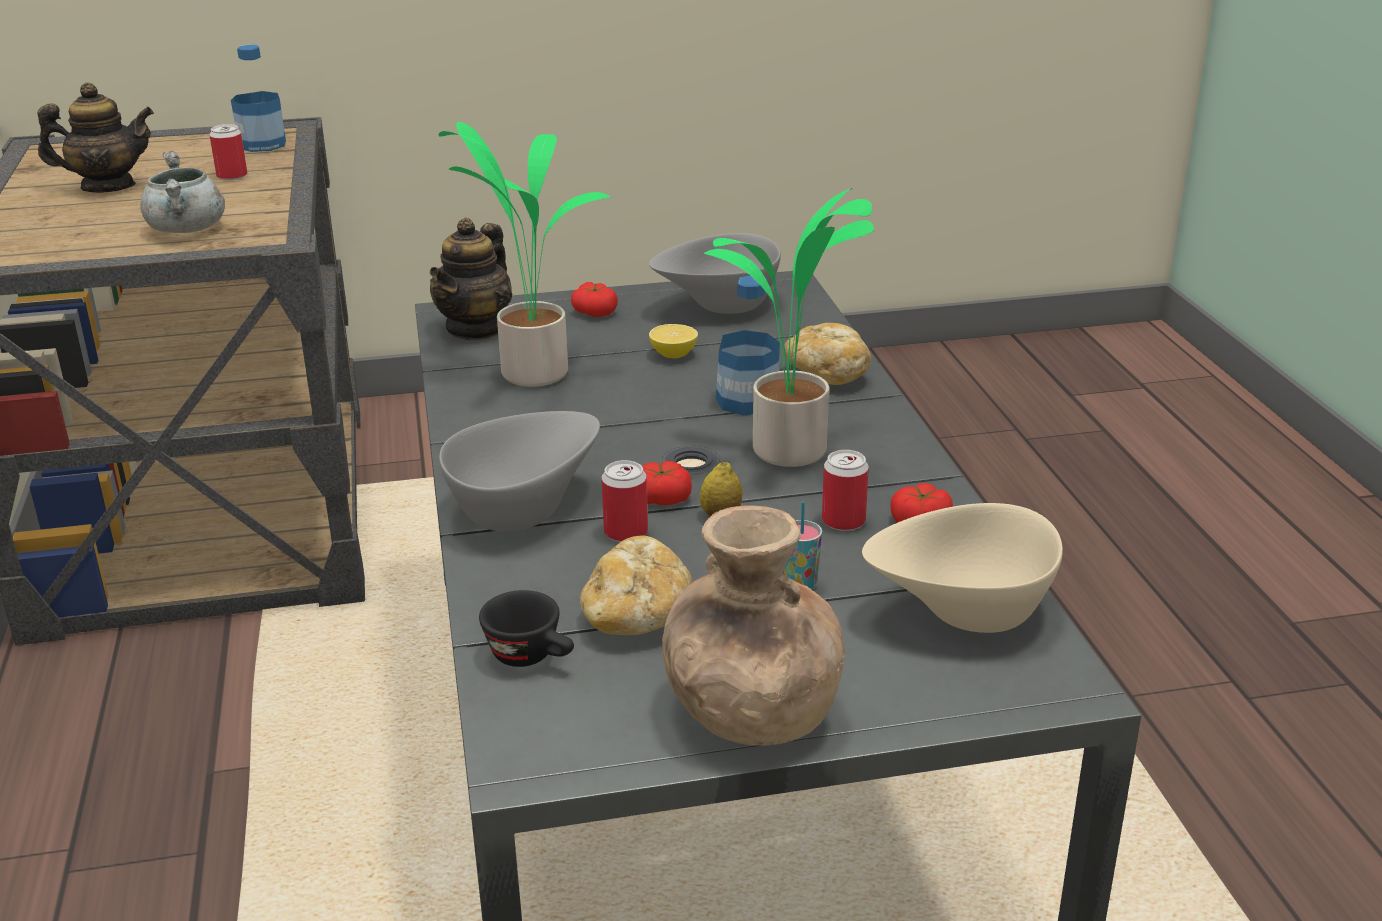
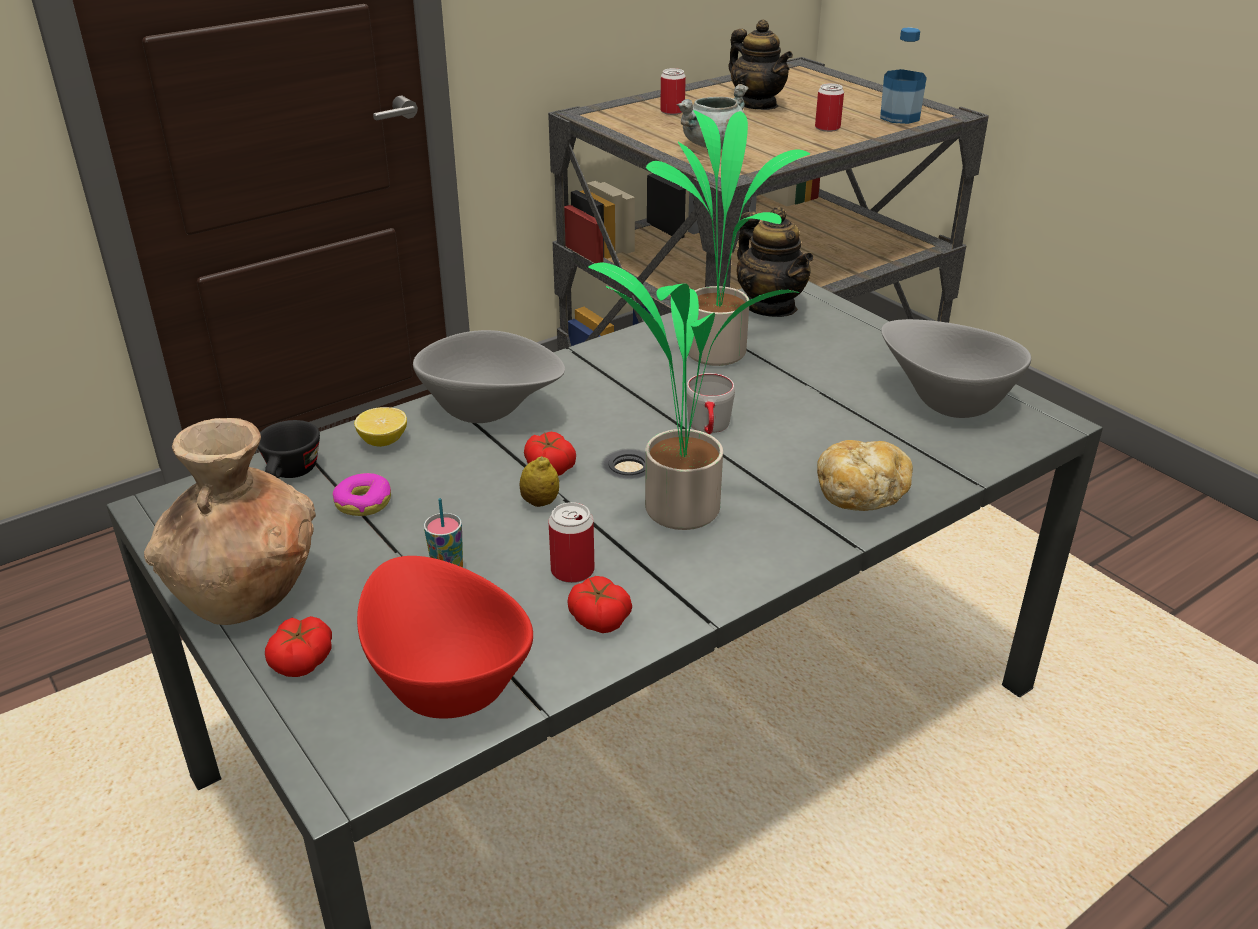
camera: 65 degrees right, 5 degrees up
(476, 328) = (770, 306): teapot -> teapot turned 120 degrees counterclockwise
(595, 312) = (860, 345): tomato -> tomato (302, 660)
(626, 532) = (485, 464): can -> can (672, 111)
(636, 616) = (364, 502): bread -> donut
(668, 408) = (709, 428): none -> grey mug
(673, 354) = (816, 403): lemon -> lemon (383, 441)
(747, 401) = (761, 463): bottle -> none
(962, 613) = (445, 678): beige bowl -> red bowl

